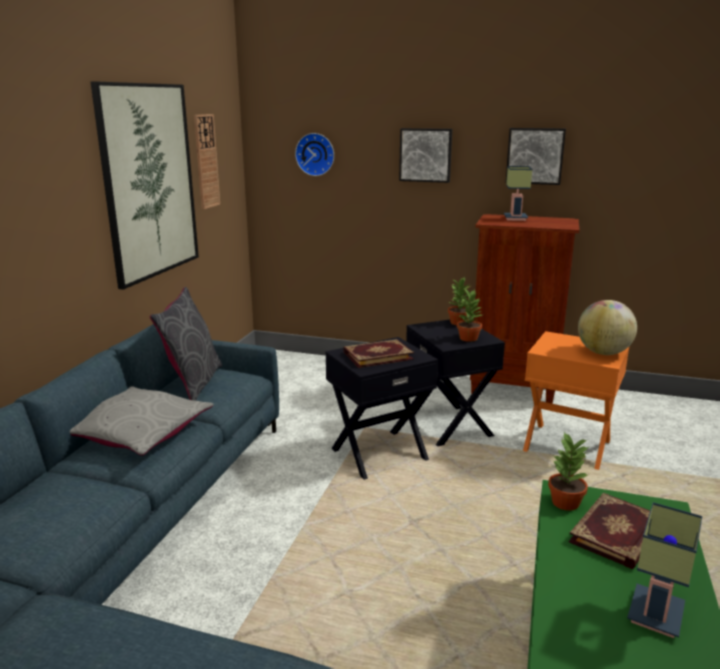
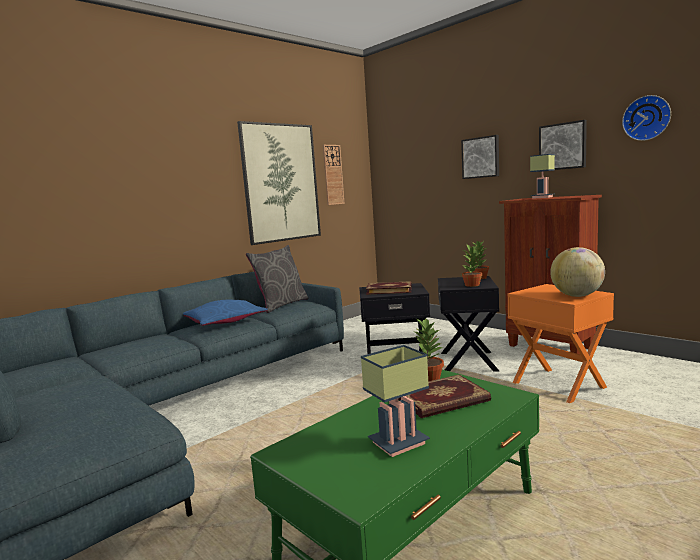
camera: 30 degrees right, 10 degrees down
(138, 432) = (223, 321): grey pillow -> blue pillow
(315, 154) = (411, 167): wall clock -> wall clock (647, 118)

